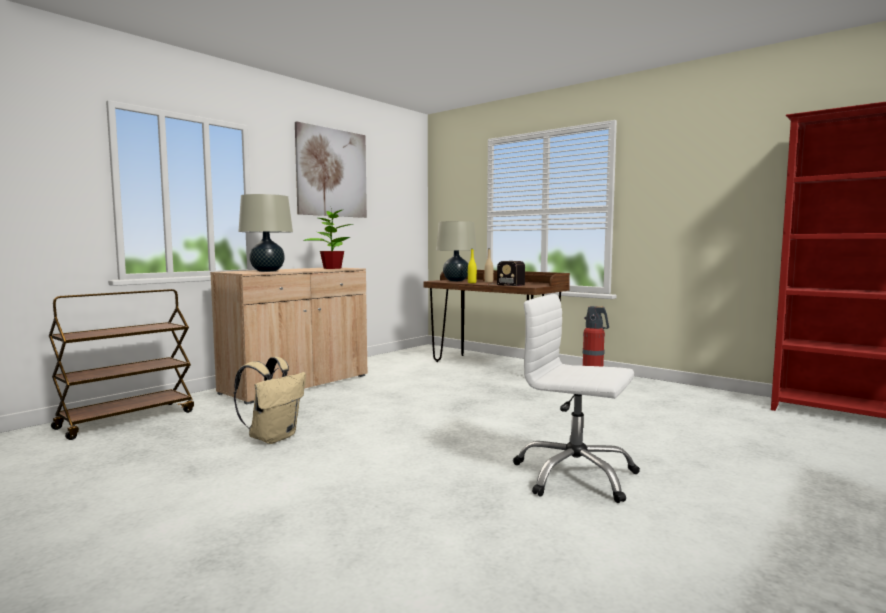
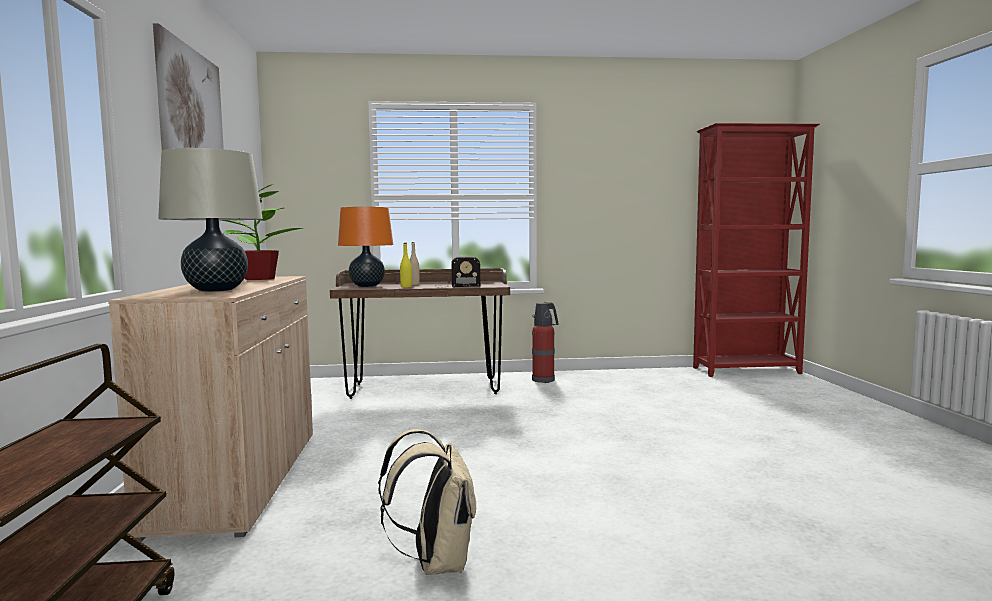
camera: 45 degrees left, 0 degrees up
(456, 280) = (367, 286): beige table lamp -> orange table lamp
(574, 476) = (771, 471): white office chair -> none

